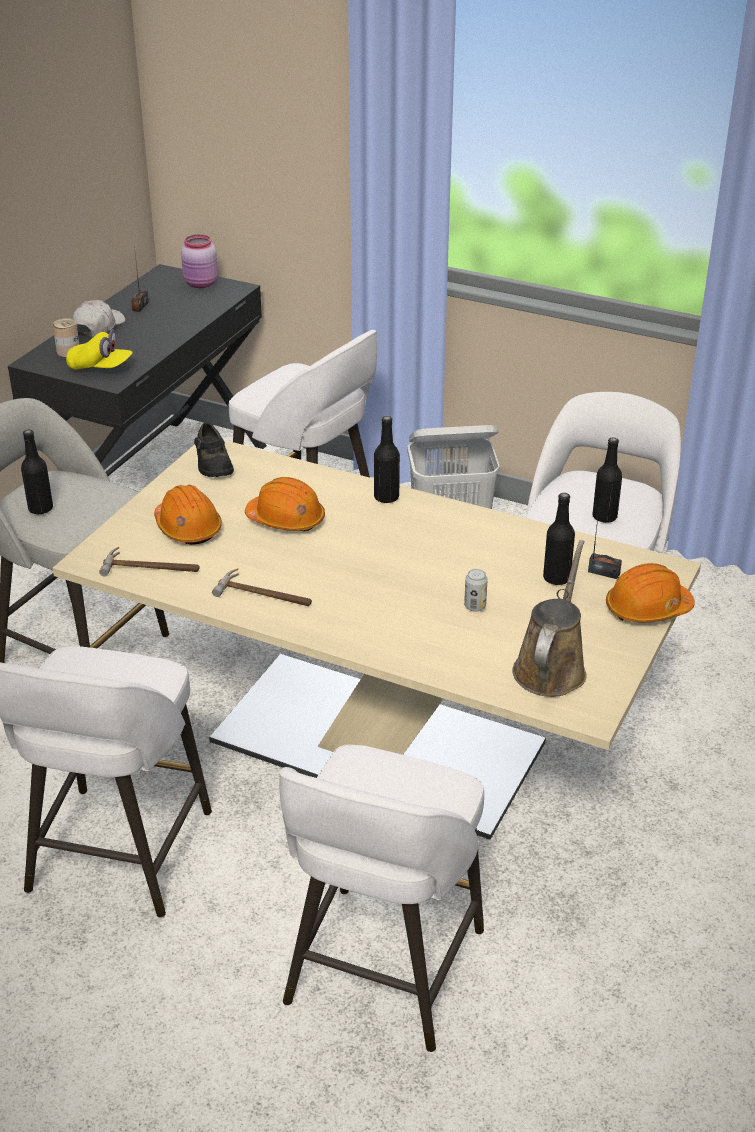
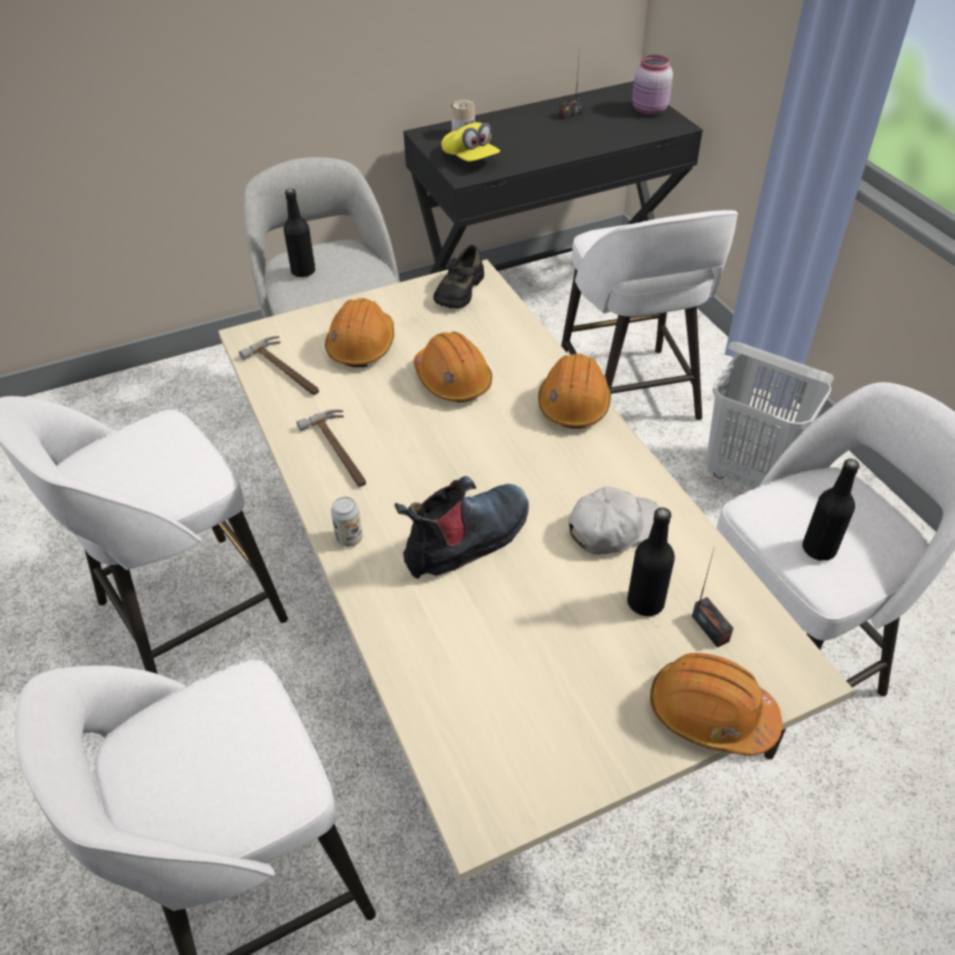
camera: 40 degrees right, 10 degrees up
(98, 327) = (514, 121): white cap -> white cap (614, 528)
(386, 497) = (574, 403): black bottle -> orange hard hat
(417, 600) = (467, 541): none -> boot
(475, 606) = (516, 584): can -> can (349, 538)
(551, 667) = (508, 719): brown watering can -> none

